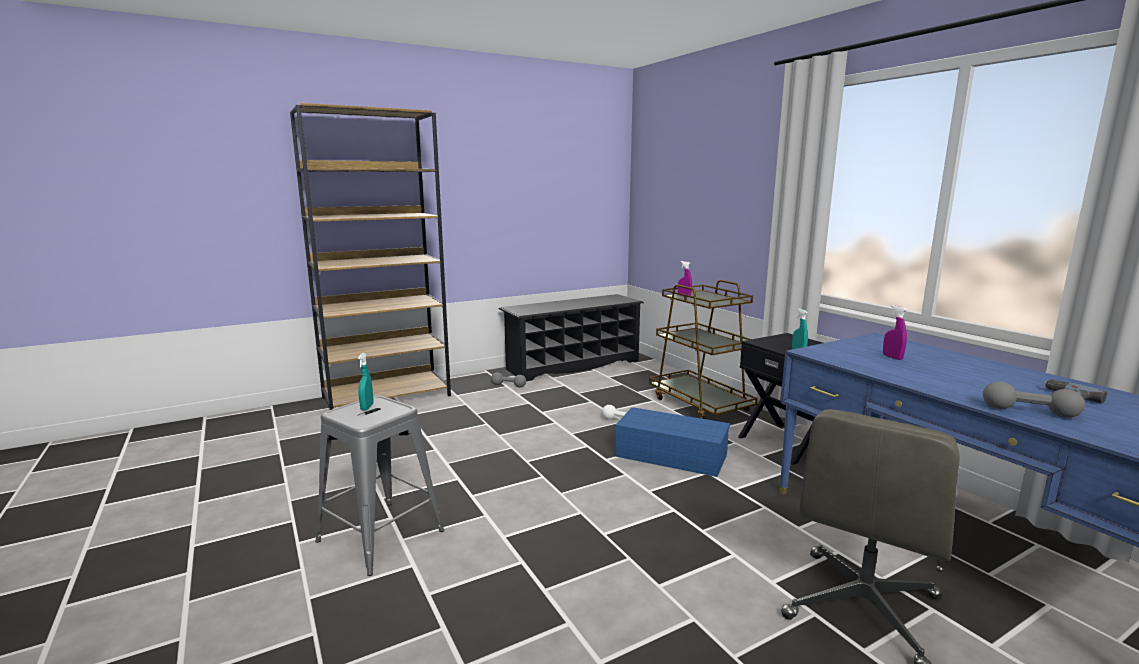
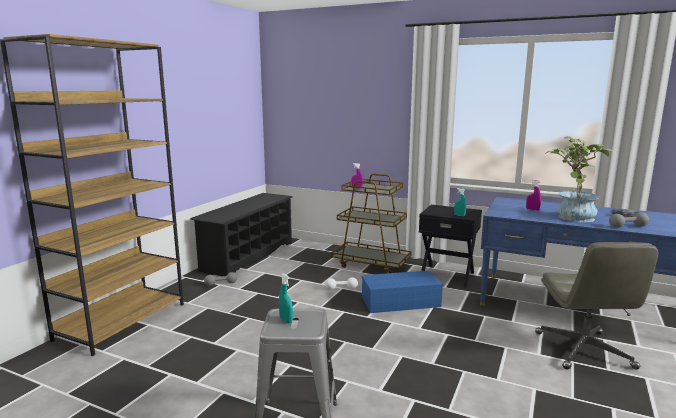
camera: 35 degrees left, 0 degrees up
(947, 377) = (572, 216): none -> potted plant

